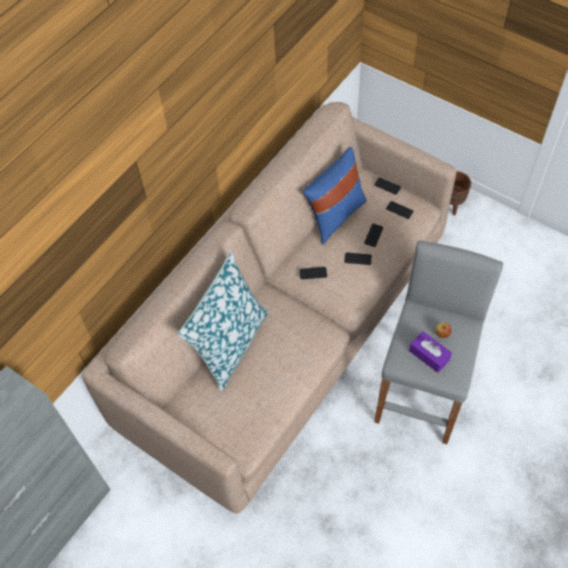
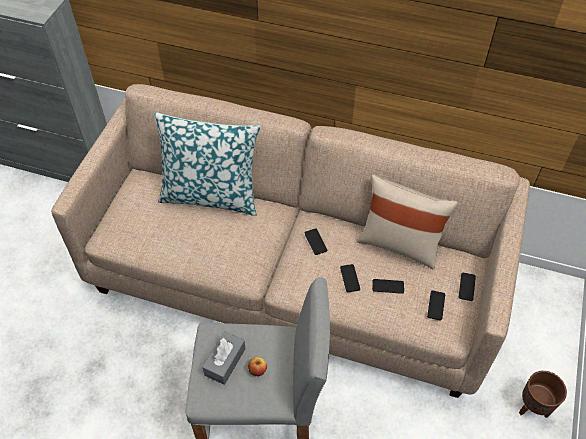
camera: 70 degrees right, 5 degrees down
(335, 215) = (399, 244): blue pillow -> beige pillow
(429, 355) = (225, 361): purple tissue box -> grey tissue box

